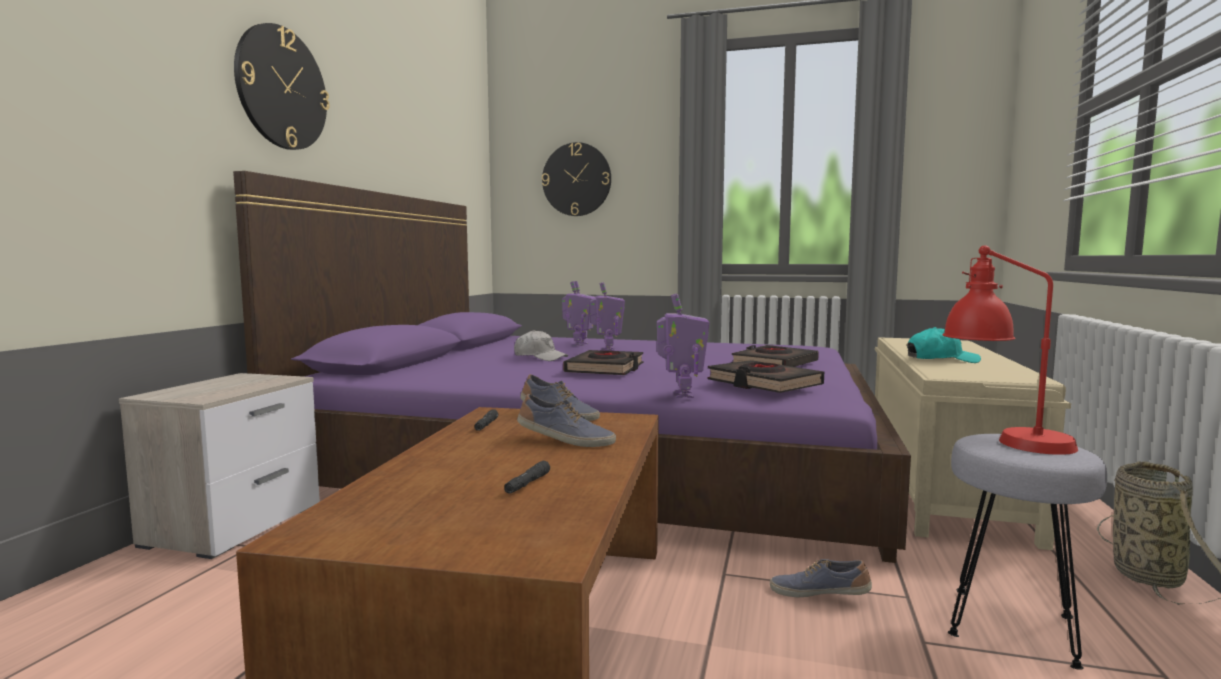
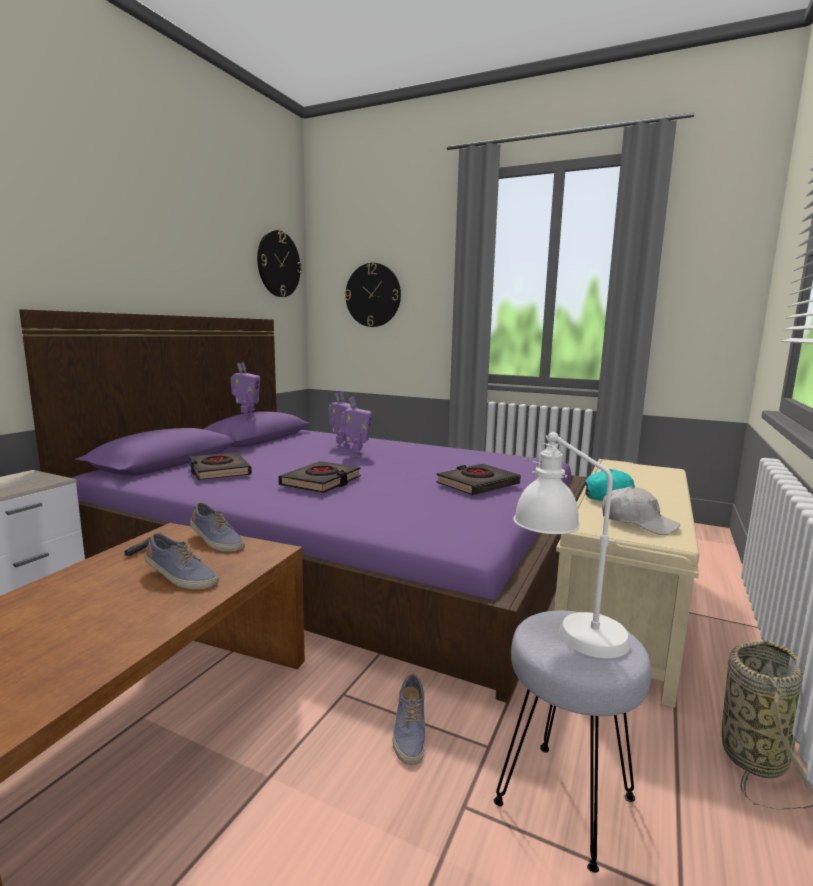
camera: 10 degrees right, 5 degrees up
(282, 88) = (72, 235): wall clock -> wall clock (278, 264)
(527, 484) = (78, 636): black flashlight -> none
(540, 357) = (288, 462): white cap -> white cap (637, 522)
(681, 395) = (343, 523): toy robot -> toy robot (246, 416)
(763, 384) = (427, 516): black book -> black book (219, 471)
(819, 594) = (409, 731): shoe -> shoe turned 120 degrees counterclockwise
(1002, 441) = (564, 627): red table lamp -> white table lamp

